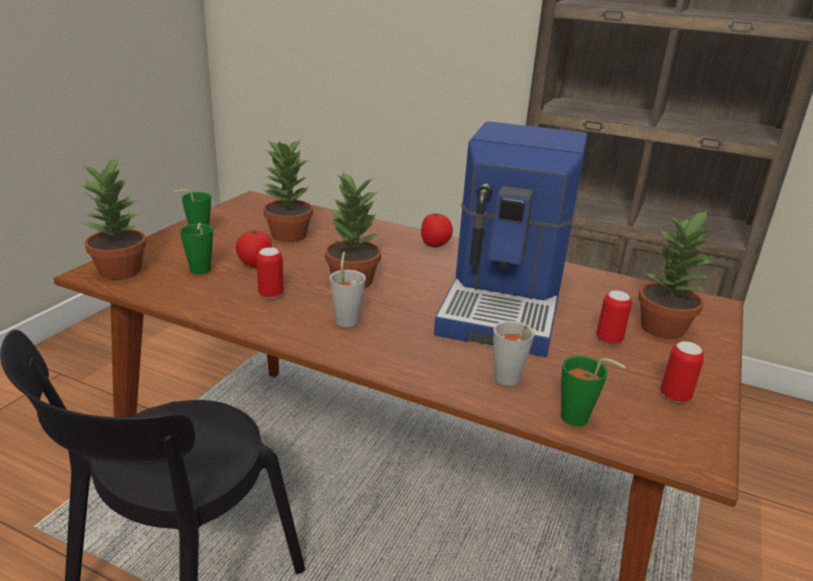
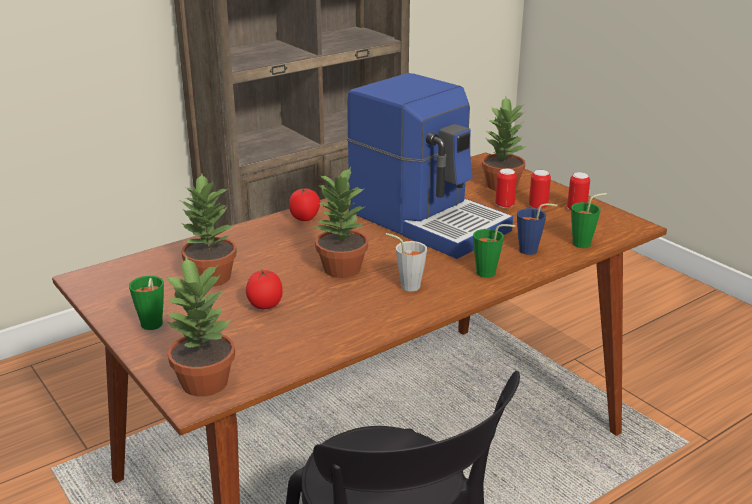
camera: 60 degrees left, 0 degrees up
(199, 272) = (253, 337): green cup -> green cup (490, 273)
(271, 294) = (335, 309): can -> can (538, 207)
(508, 382) = (532, 251): grey cup -> blue cup

